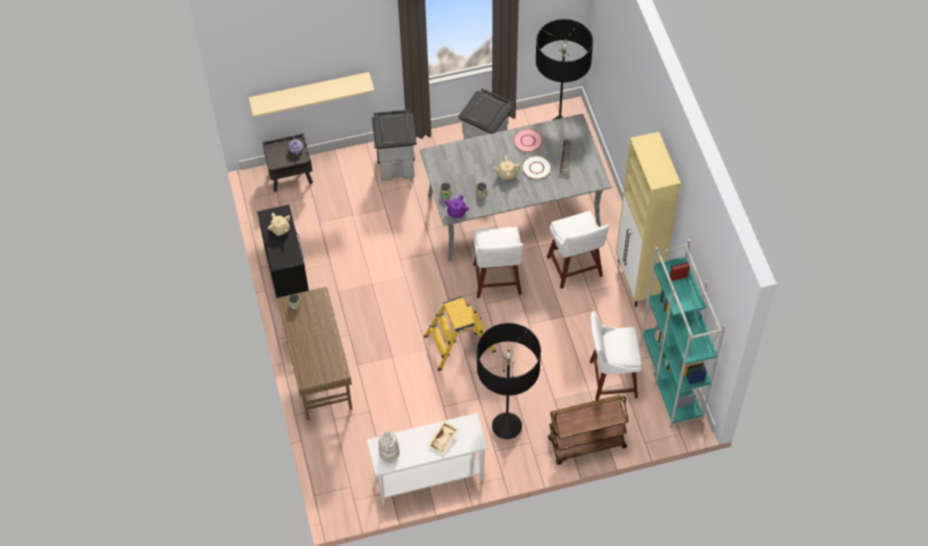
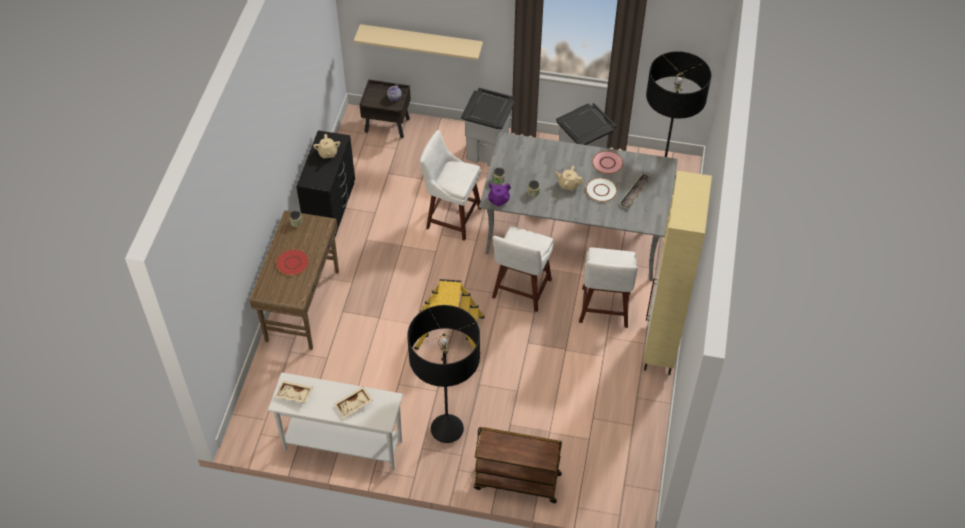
camera: 25 degrees right, 5 degrees down
(315, 341) = (292, 263): none -> red plate
(389, 453) = (294, 395): white vase -> beige tray
(610, 379) = (578, 429): white chair -> white chair (451, 217)
(670, 382) = (638, 459): turquoise bookcase -> none

